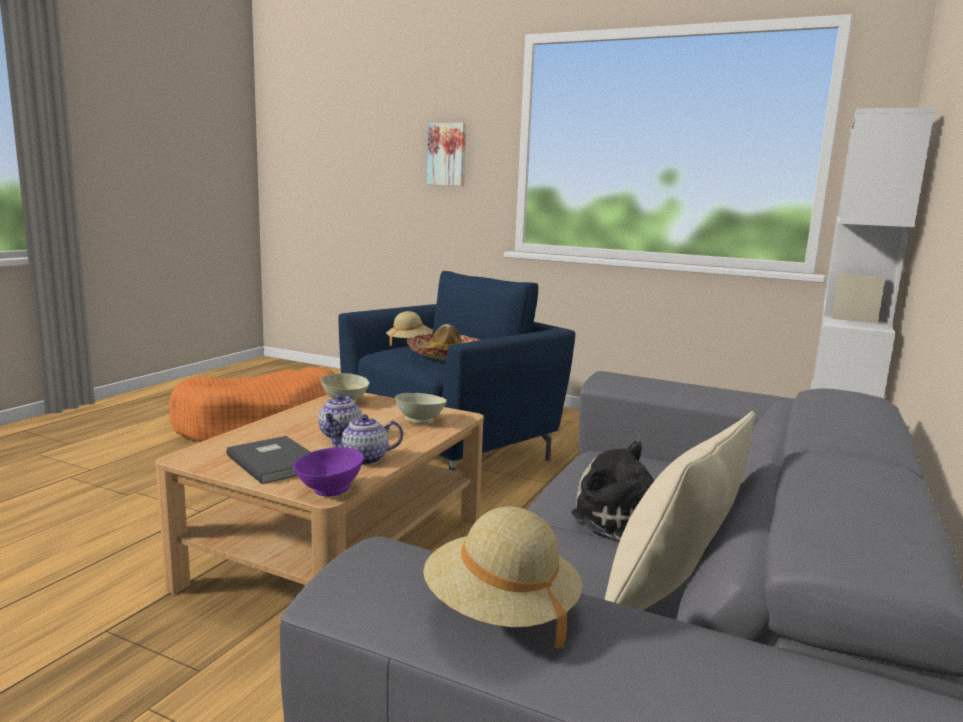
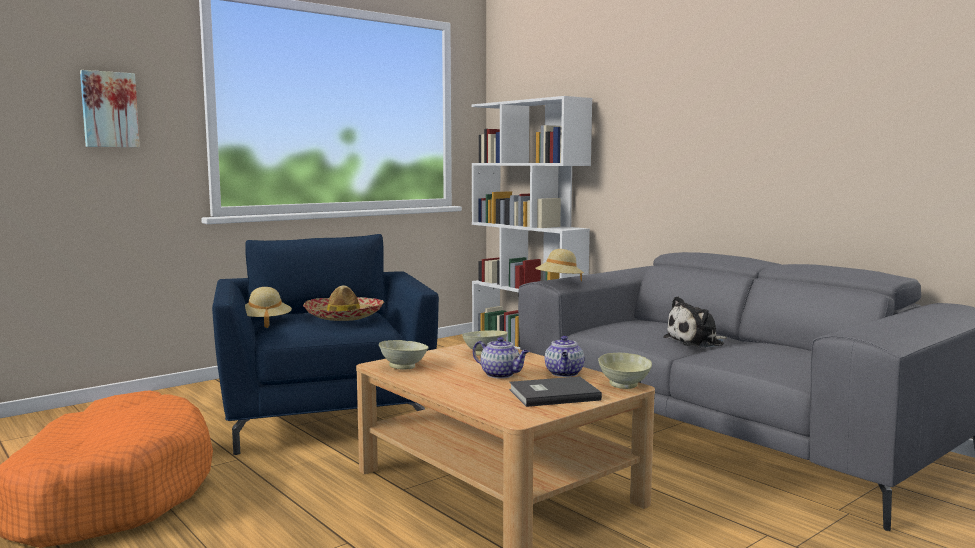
camera: 65 degrees left, 5 degrees down
(328, 490) = (623, 385): purple bowl -> beige bowl
(500, 611) = (901, 325): beige hat -> beige hat (559, 282)
(668, 599) = (789, 347): beige pillow -> none

